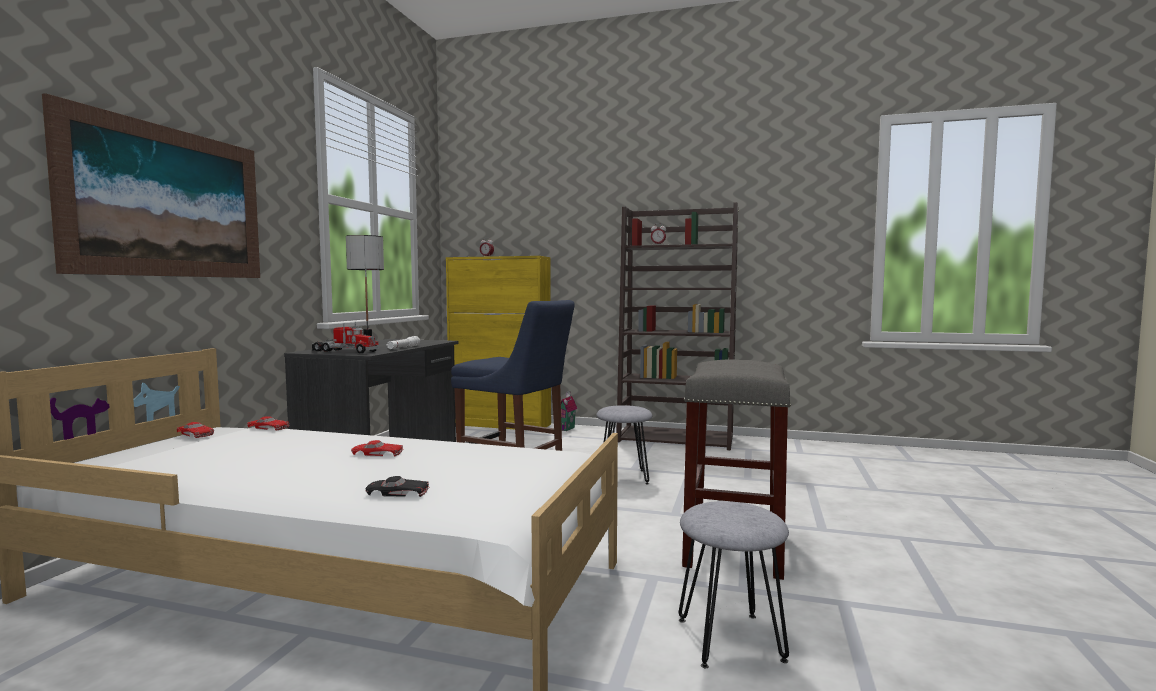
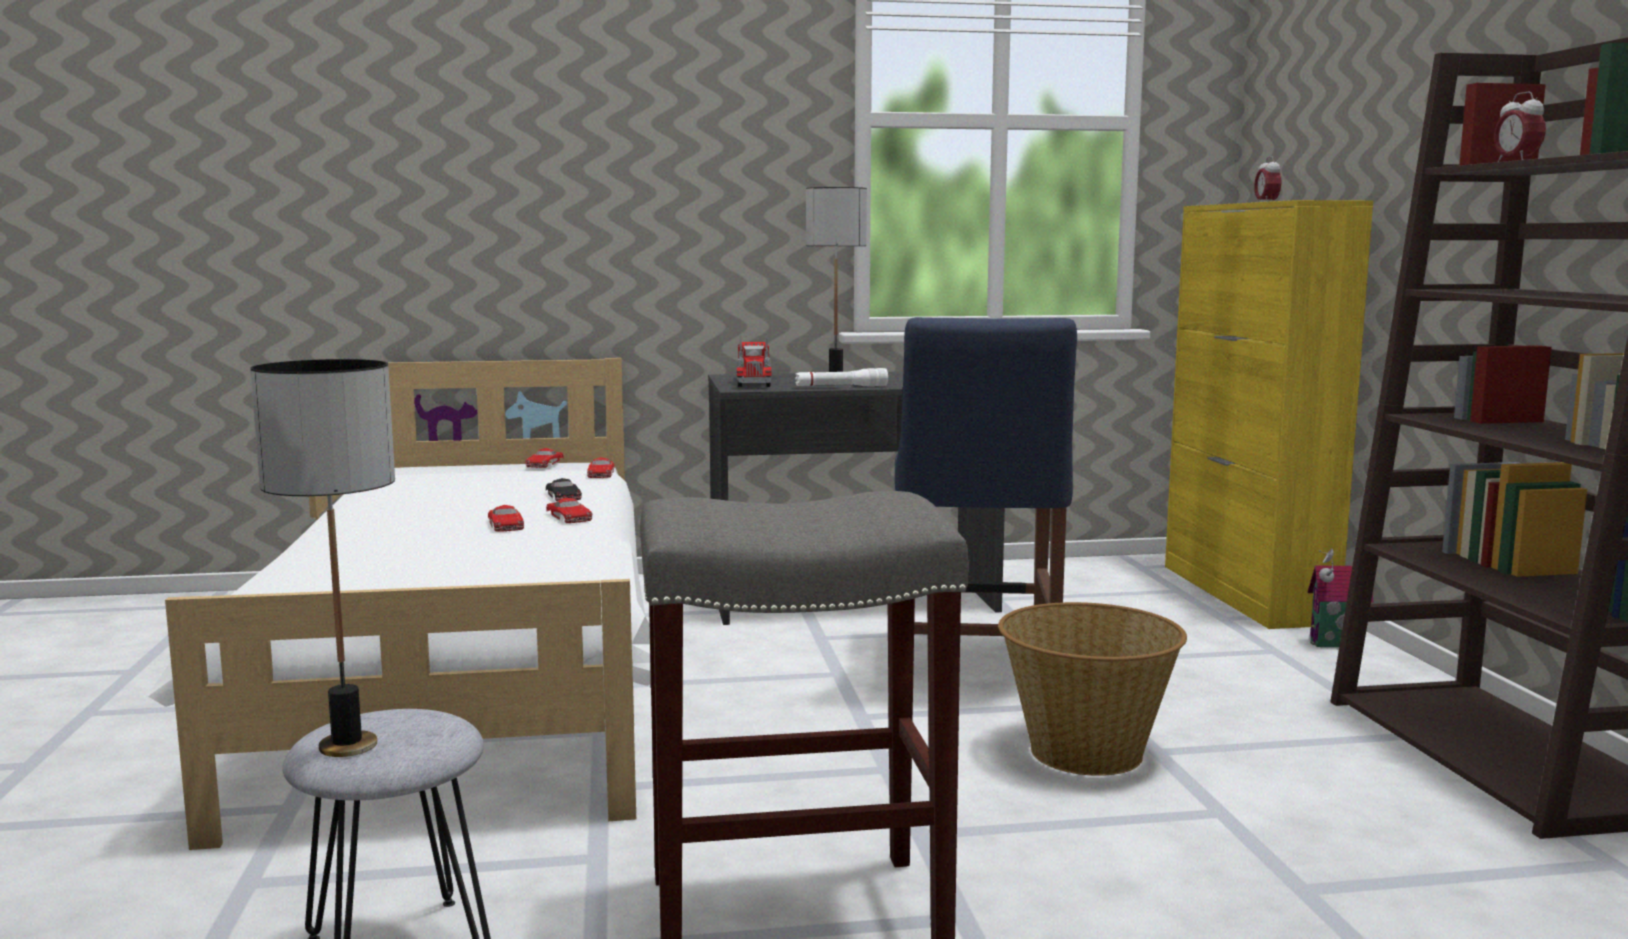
camera: 65 degrees right, 5 degrees up
(169, 202) = (573, 165): picture -> none
(385, 442) = (569, 517): none -> red toy car
(397, 493) = (341, 560): black toy car -> black toy car (563, 496)
(623, 477) = (1086, 752): grey stool -> basket
(750, 521) = (347, 746): none -> table lamp

